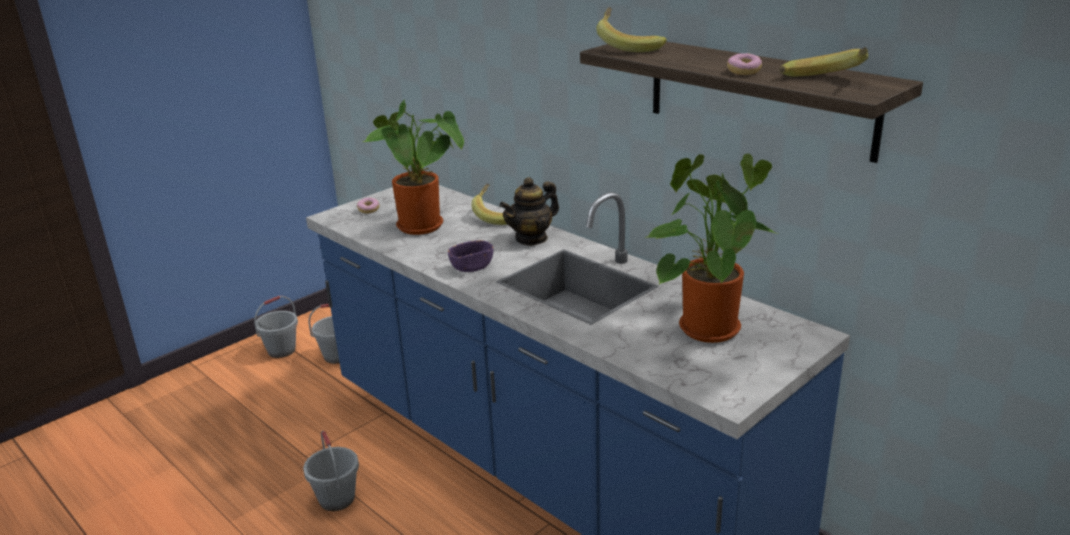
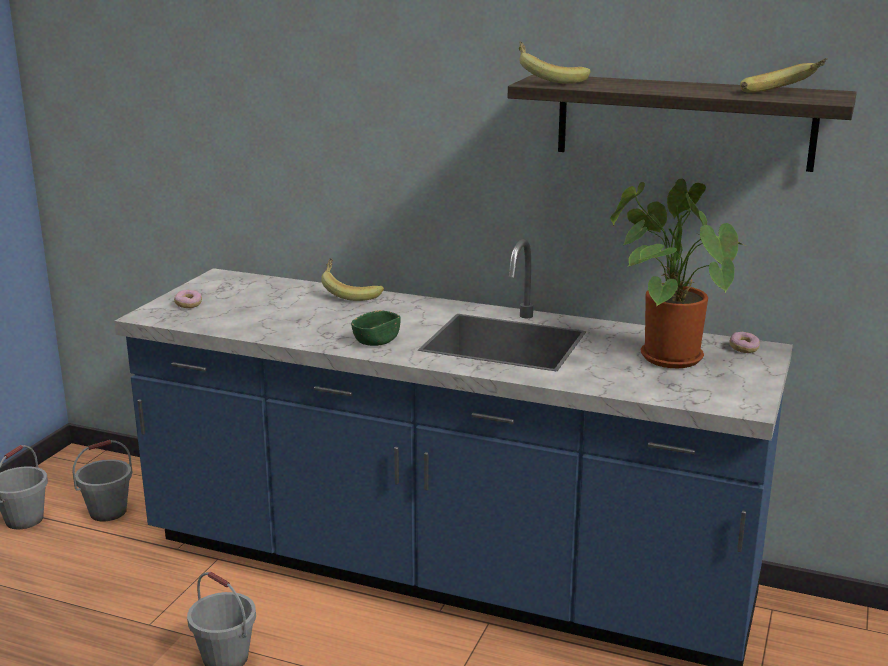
camera: 25 degrees left, 5 degrees down
(424, 228) = (278, 313): potted plant -> none
(472, 267) = (376, 341): purple bowl -> green bowl
(531, 238) = (412, 308): teapot -> none
(743, 72) = (699, 92): donut -> donut (743, 349)

